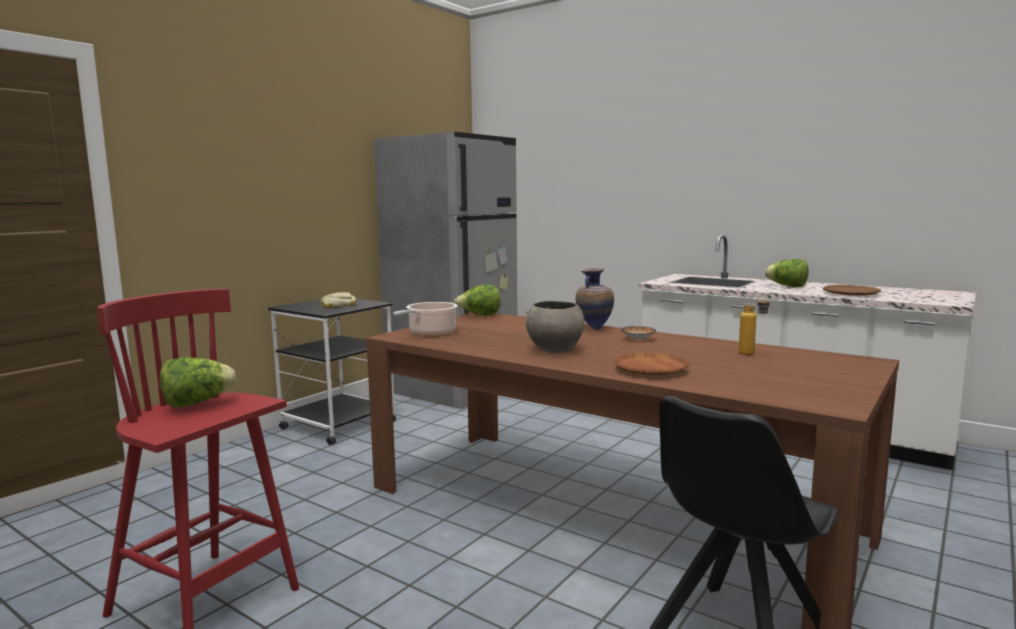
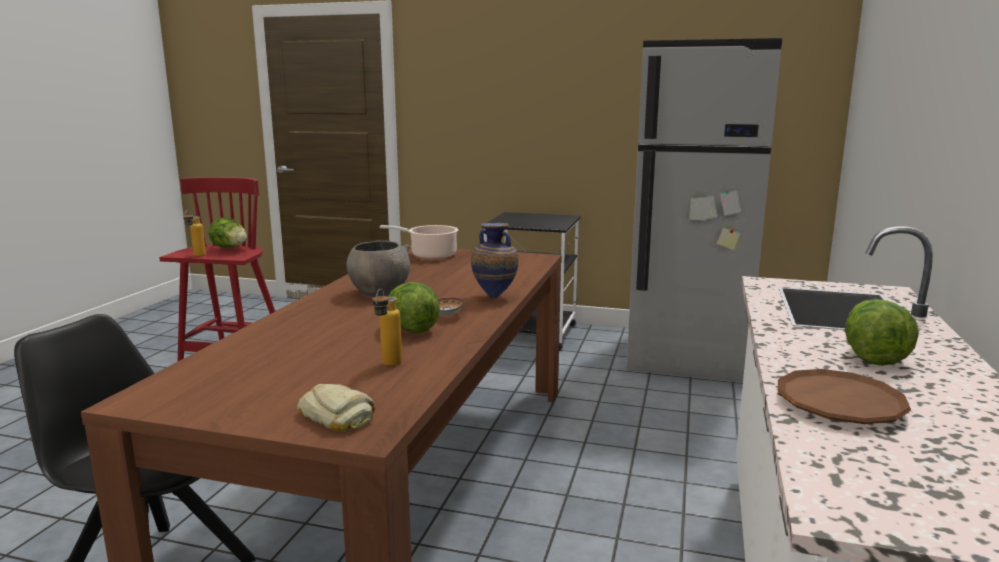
camera: 70 degrees right, 5 degrees up
(207, 422) = (196, 256): none -> bottle
(338, 305) = (531, 221): bread -> bread (337, 415)
(479, 315) = (532, 257): lettuce -> lettuce (411, 328)
(650, 369) = (299, 327): brown plate -> none

